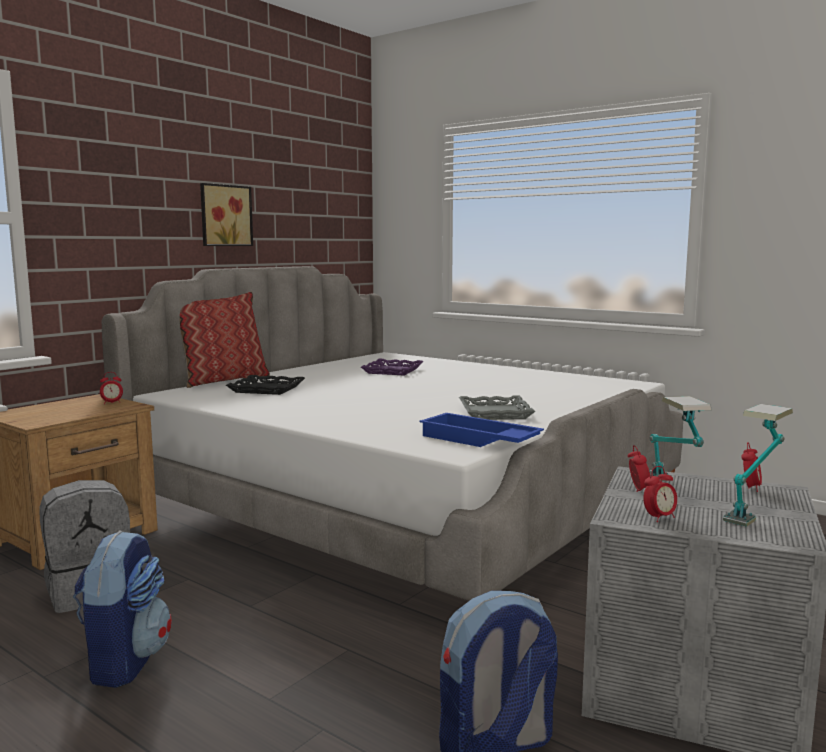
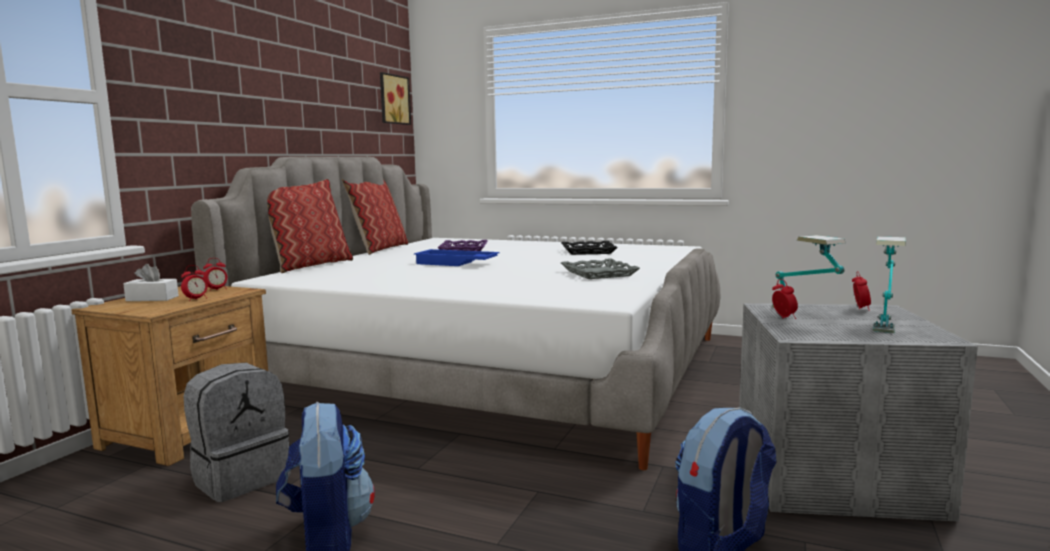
camera: 15 degrees left, 0 degrees up
(49, 408) = (152, 298): none -> white tissue box
(224, 215) = (294, 105): picture -> picture (393, 99)
(267, 389) = (364, 269): black tray -> black tray (588, 251)
(311, 364) = (378, 249): none -> pillow
(477, 440) = (613, 293): blue tray -> blue tray (455, 263)
(659, 518) = (825, 333): alarm clock -> alarm clock (196, 299)

